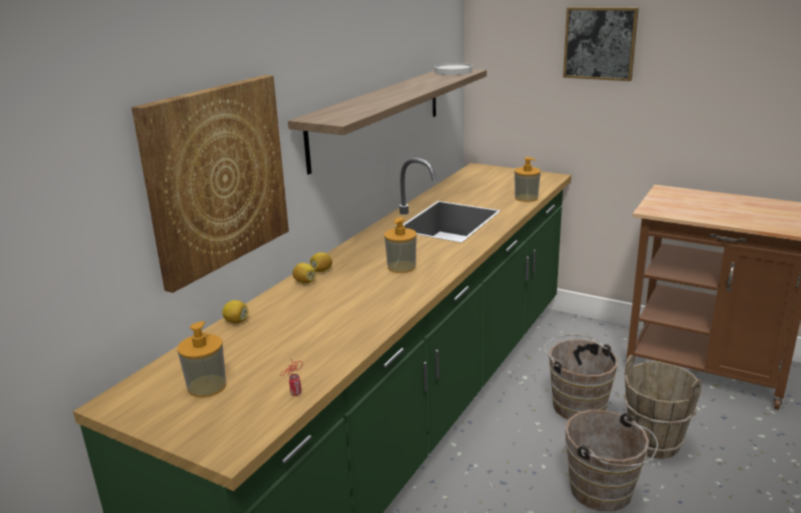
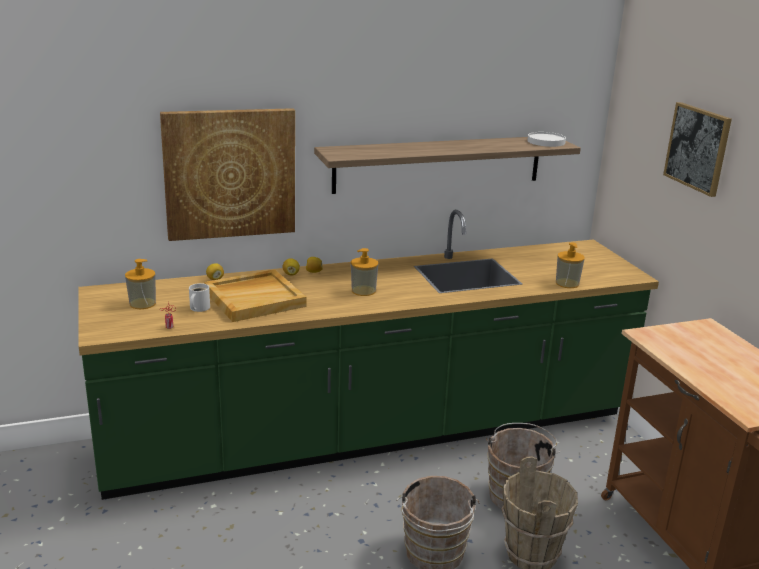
camera: 40 degrees right, 0 degrees up
(283, 358) = (198, 308): none -> white mug
(321, 319) = (255, 298): none -> beige tray

